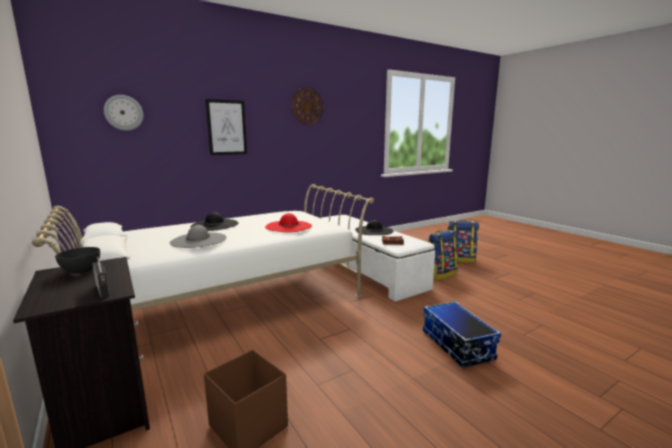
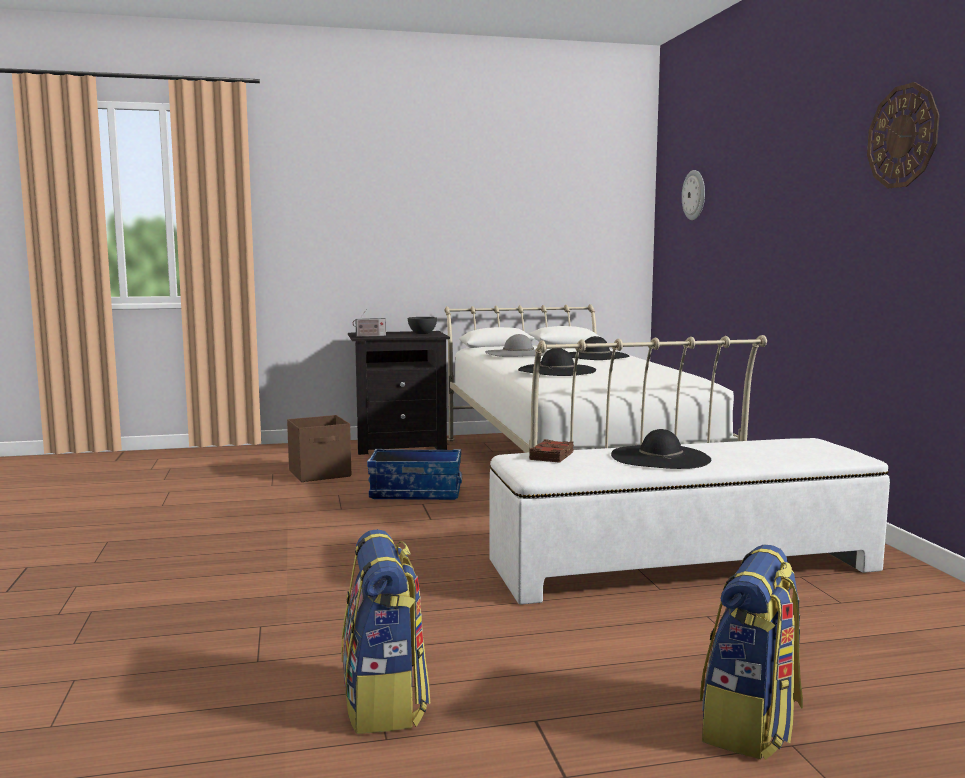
camera: 110 degrees right, 5 degrees down
(227, 127) = (773, 208): picture -> none
(288, 226) = (557, 370): red hat -> black hat
(440, 274) = (611, 642): backpack -> backpack (385, 703)
(456, 345) = (309, 566): storage box -> storage box (416, 492)

